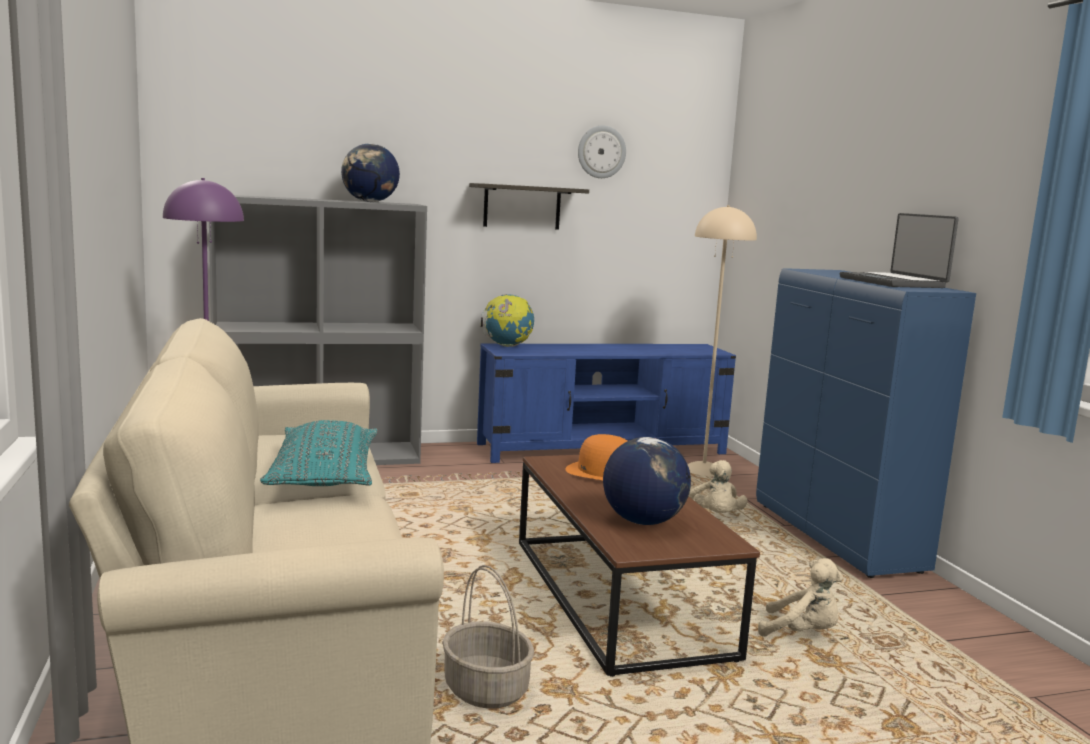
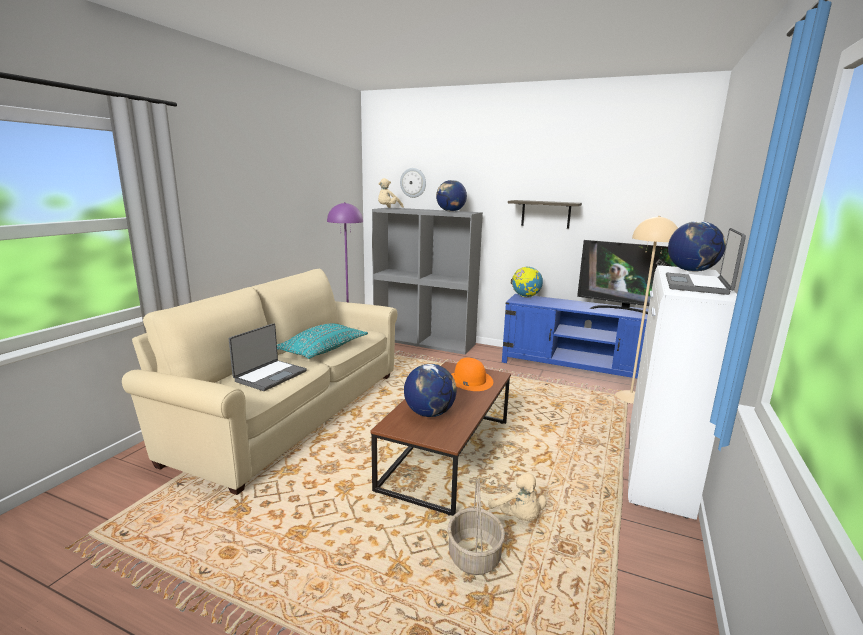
camera: 40 degrees right, 5 degrees up
(326, 533) = (270, 376): none -> laptop
(487, 689) = (317, 473): basket -> basket (475, 556)
(601, 152) = (601, 178): wall clock -> wall clock (413, 182)
(656, 349) = (624, 310): none -> television
(715, 516) = (587, 428): beige plush toy -> beige plush toy (388, 208)
(832, 271) = (691, 271): none -> globe
(837, 537) = (657, 469): blue cabinet -> white cabinet

